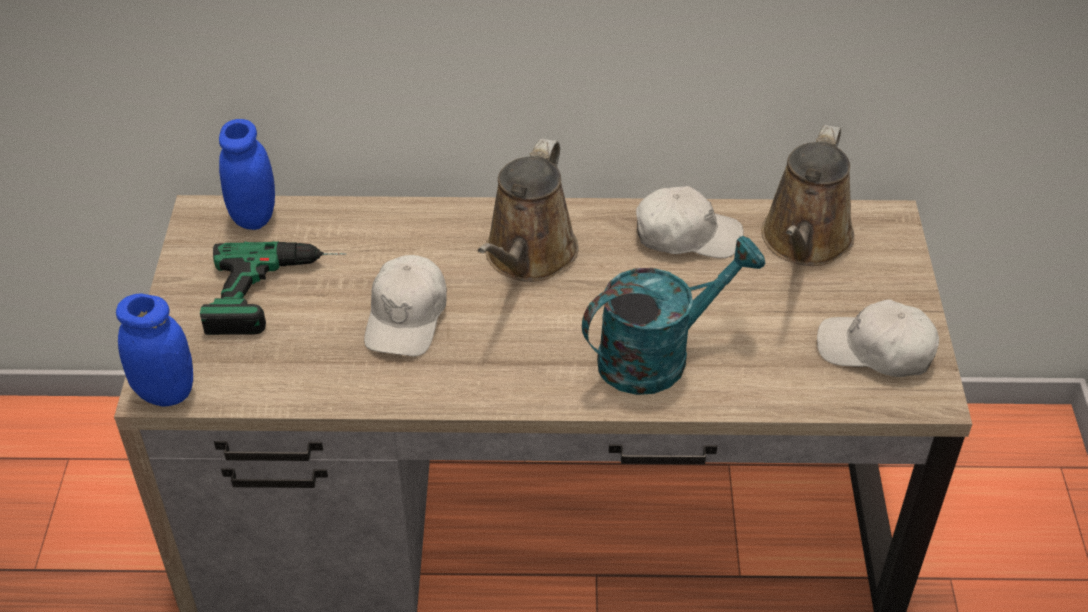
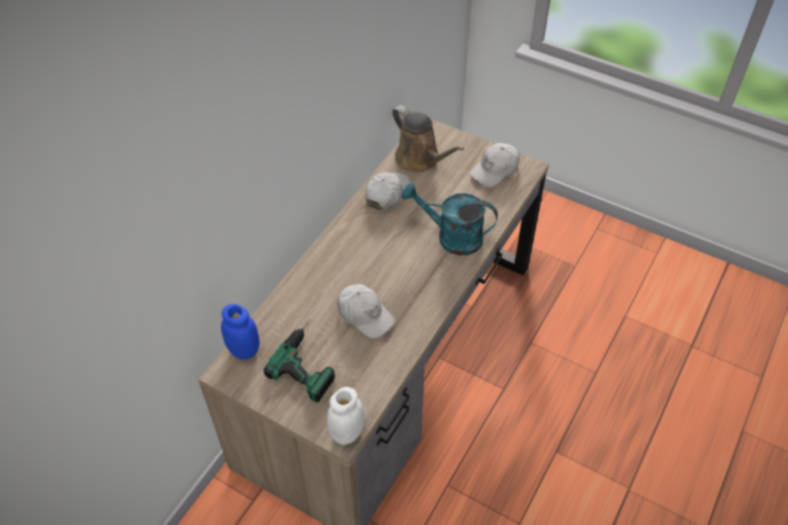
camera: 60 degrees left, 5 degrees up
(165, 392) = (347, 433): blue jar -> white jar
(528, 257) = (359, 254): brown watering can -> none
(658, 355) = (451, 237): turquoise watering can -> turquoise watering can turned 75 degrees counterclockwise

